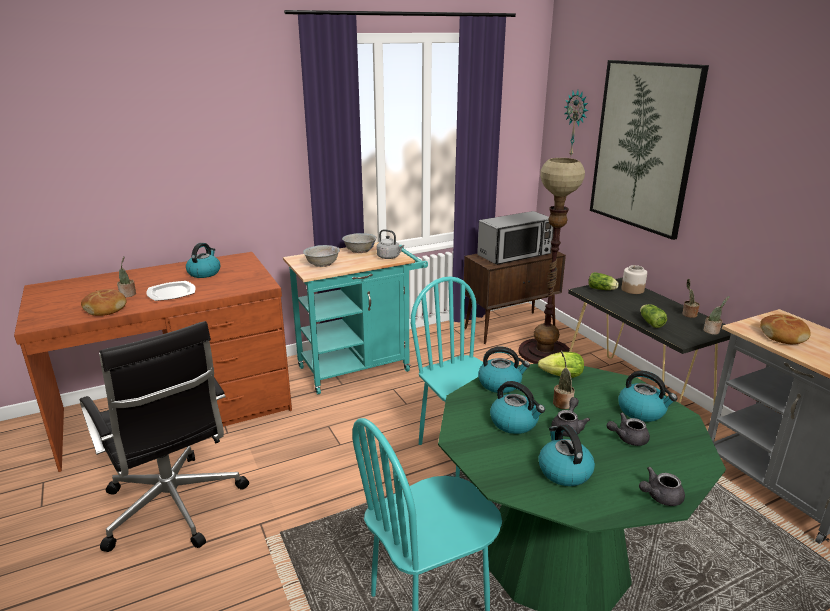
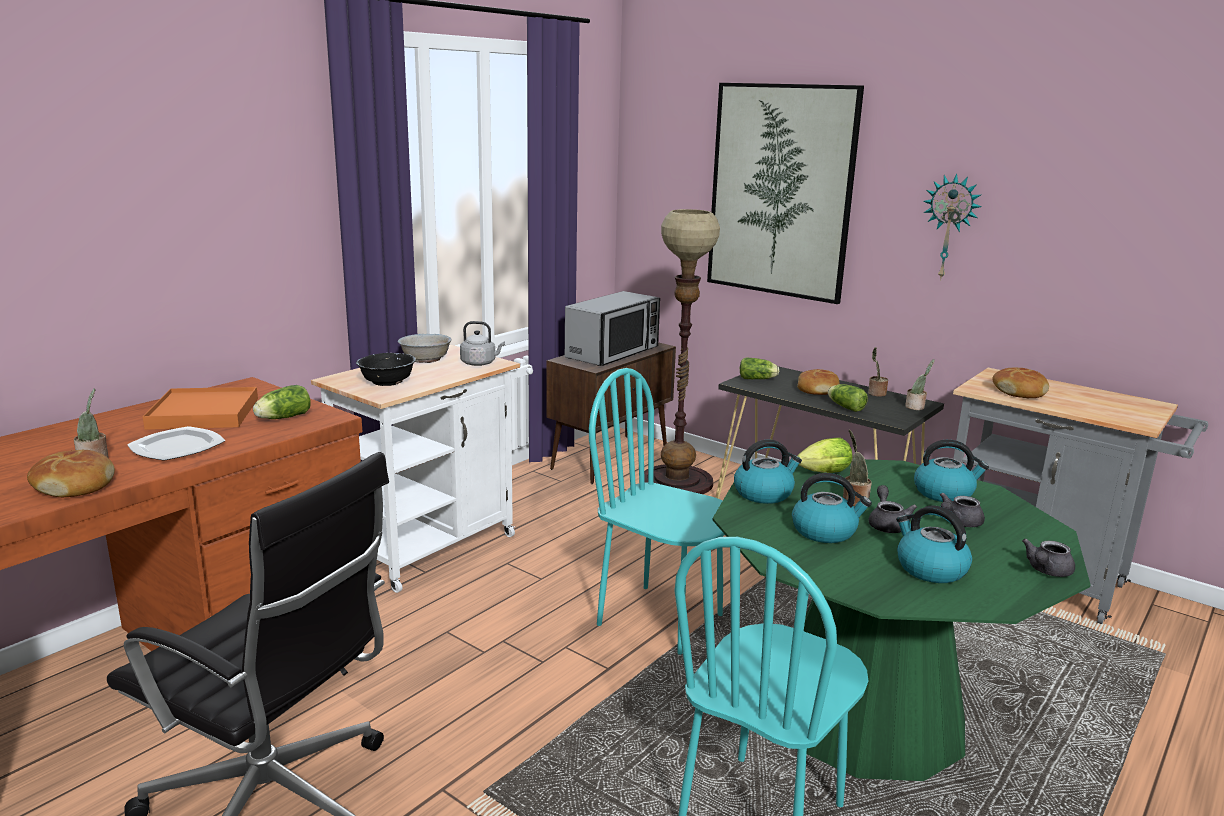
camera: 25 degrees left, 5 degrees down
(204, 273) = (203, 413): kettle -> orange tray
(239, 281) = (282, 418): none -> lettuce
(322, 264) = (388, 382): white bowl -> black bowl
(360, 367) = (436, 543): turquoise cart -> white cart
(576, 123) = (673, 168): wall clock -> wall clock (950, 227)
(632, 289) = (791, 375): jar -> none
(642, 304) = (818, 389): none -> bread

